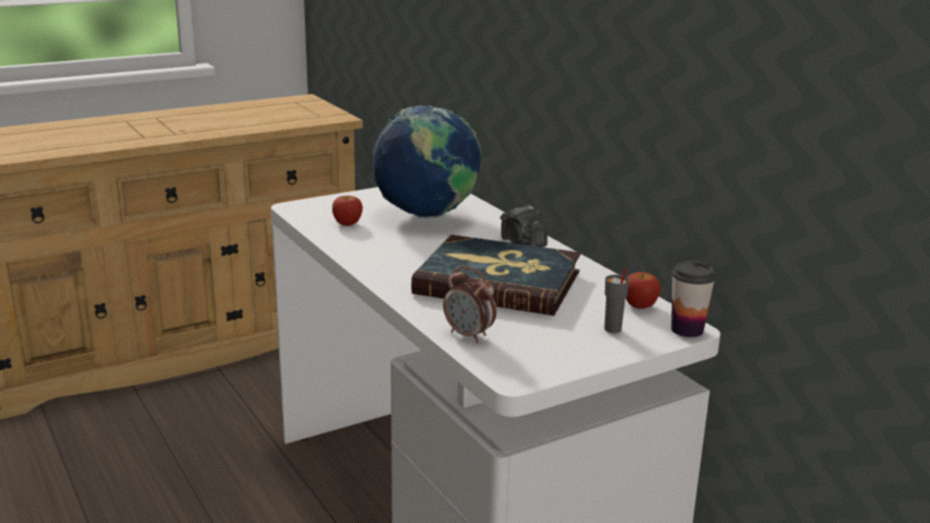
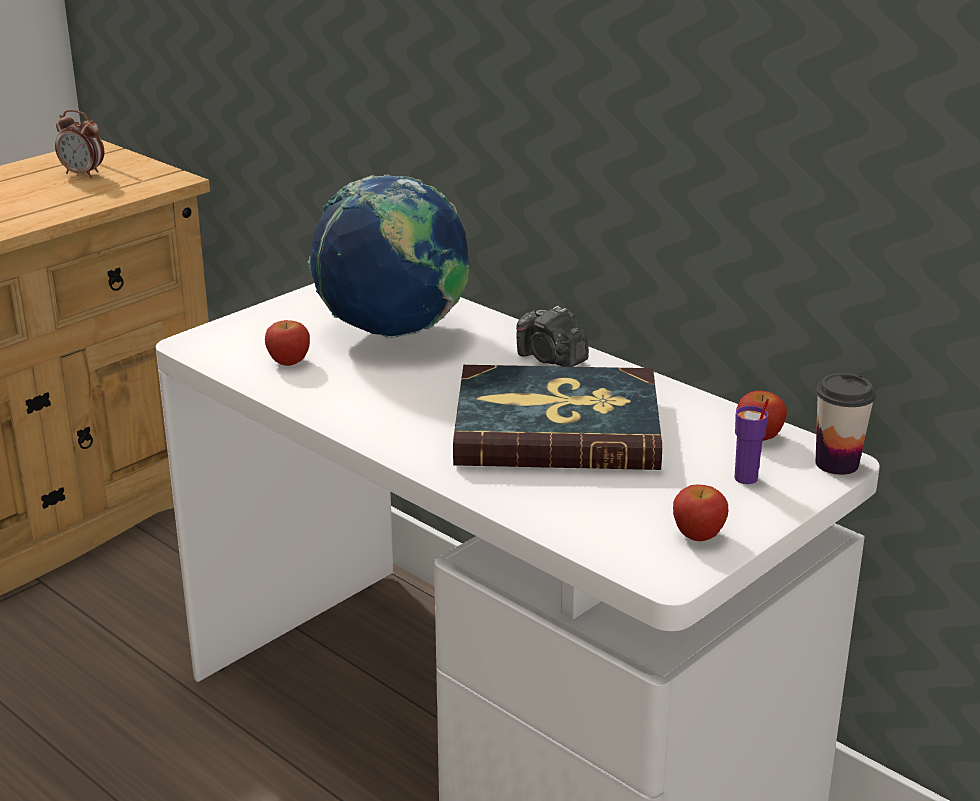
camera: 15 degrees left, 5 degrees up
(469, 335) = (569, 519): alarm clock -> alarm clock (83, 174)
(554, 357) = (698, 535): none -> apple
(612, 329) = (746, 478): grey cup -> purple cup

